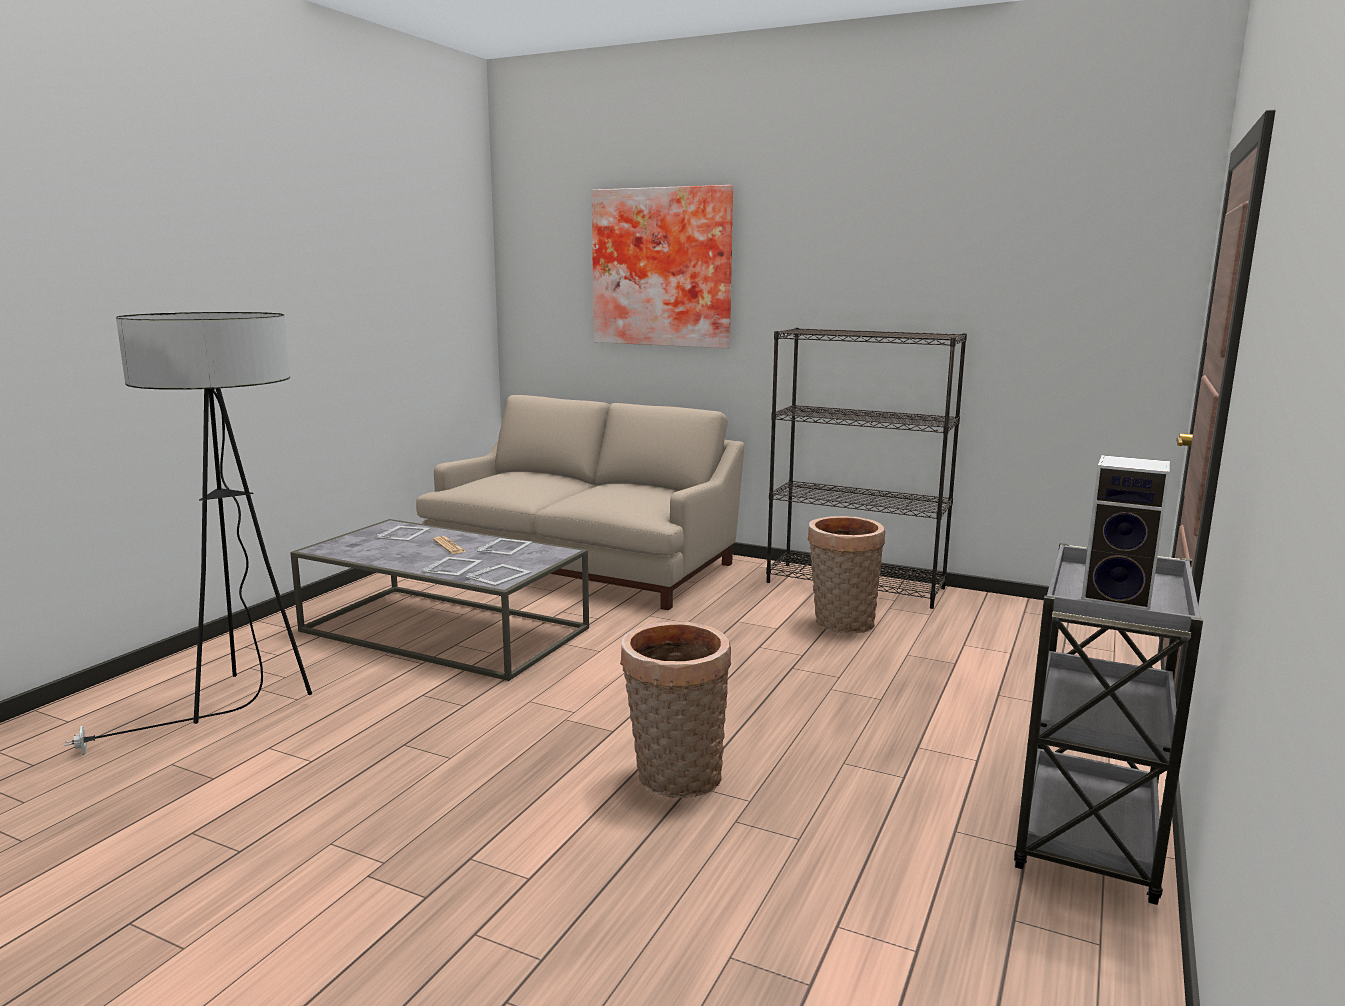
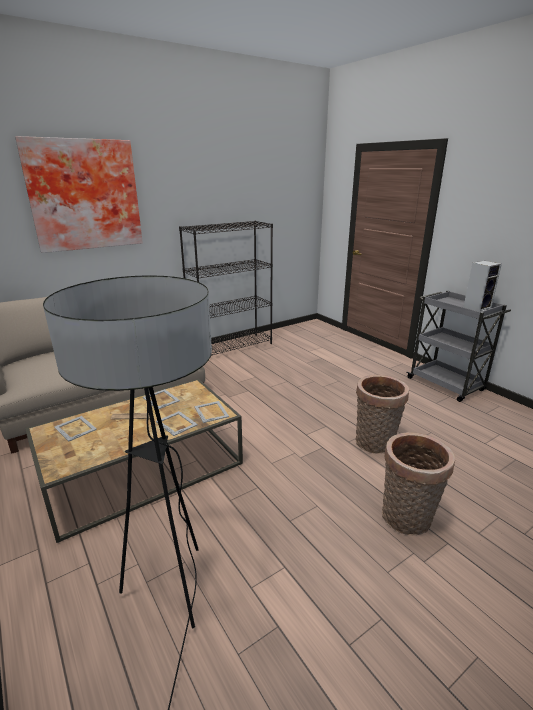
camera: 60 degrees left, 10 degrees up
(445, 631) = (143, 470): grey coffee table -> brown coffee table
(841, 624) = (266, 363): basket -> basket (407, 520)

